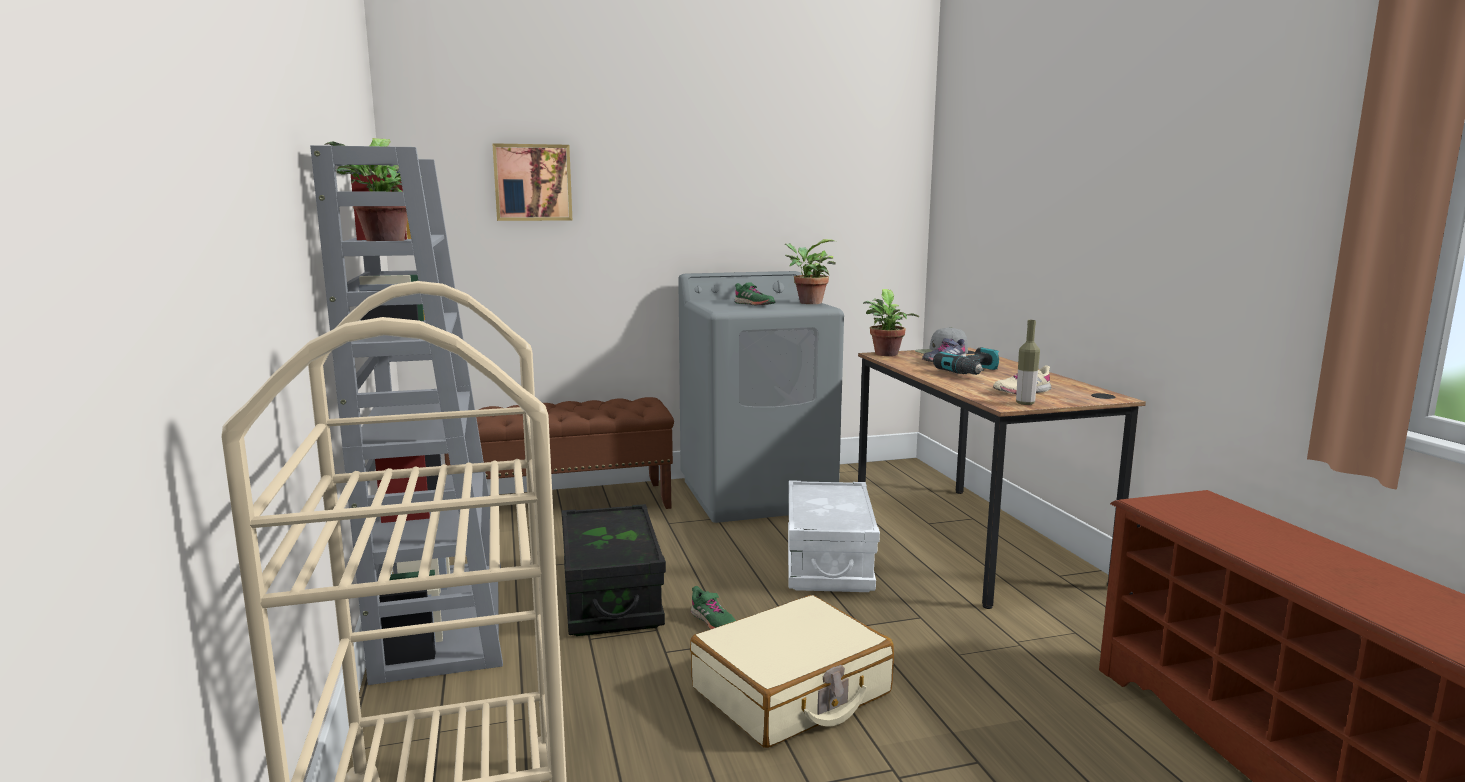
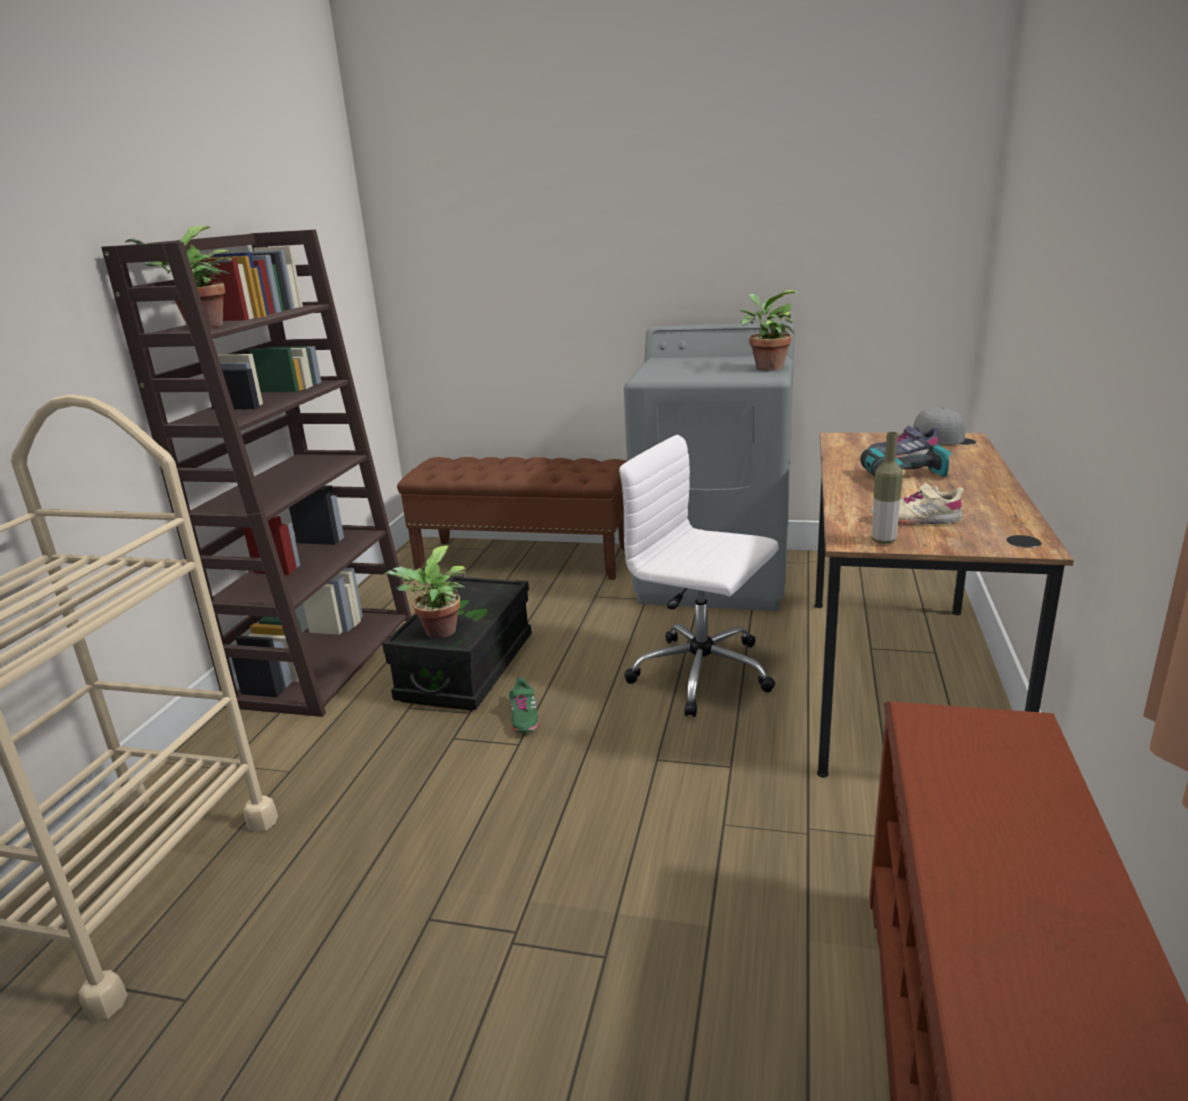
camera: 30 degrees right, 10 degrees up
(441, 618) = (325, 658): grey bookcase -> brown bookcase
(532, 182) = (498, 229): picture -> none
(754, 304) = (699, 368): green shoe -> none
(791, 692) = (514, 814): beige suitcase -> none
(828, 562) = (704, 674): white storage box -> white office chair
(886, 355) = (848, 438): potted plant -> potted plant (437, 633)

